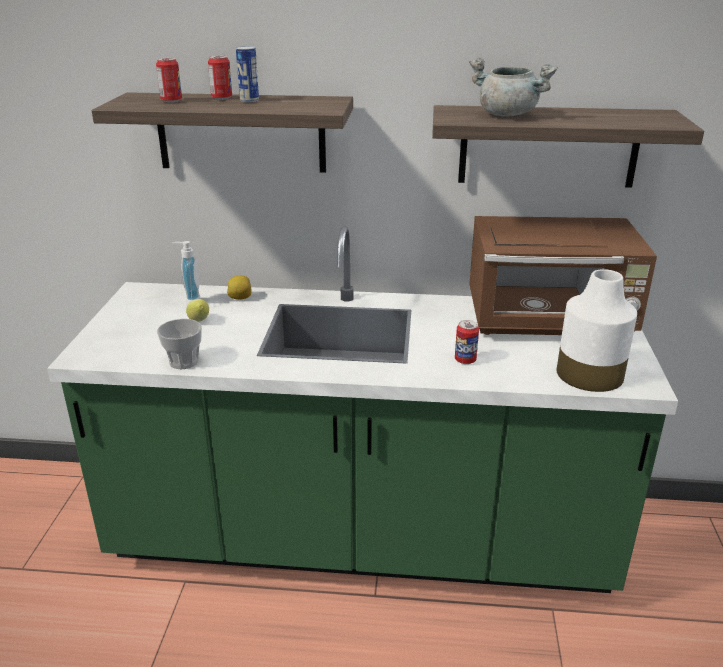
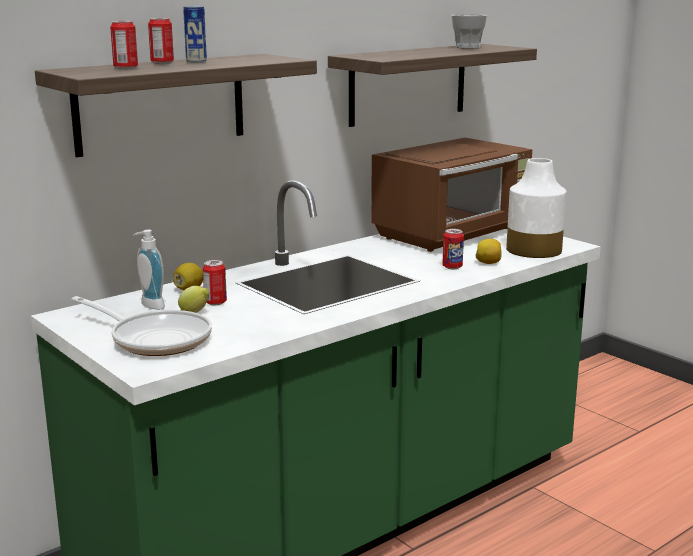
camera: 45 degrees left, 10 degrees down
(136, 333) = (155, 339): none -> frying pan
(184, 362) = (254, 337): cup -> cup (467, 47)
(229, 317) = (215, 302): none -> can
(508, 115) = (404, 53): grey cooking pot -> none
(508, 370) = (488, 263): none -> lemon

